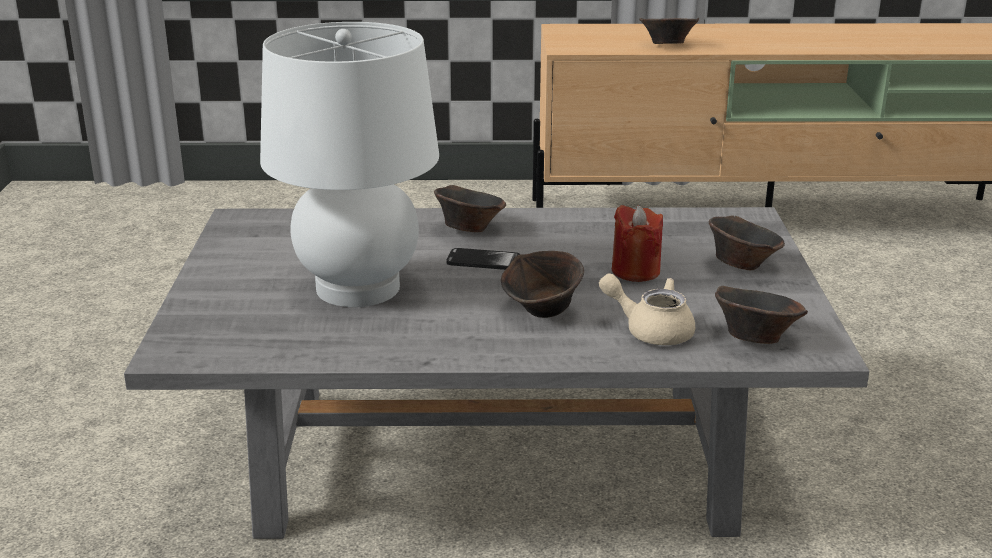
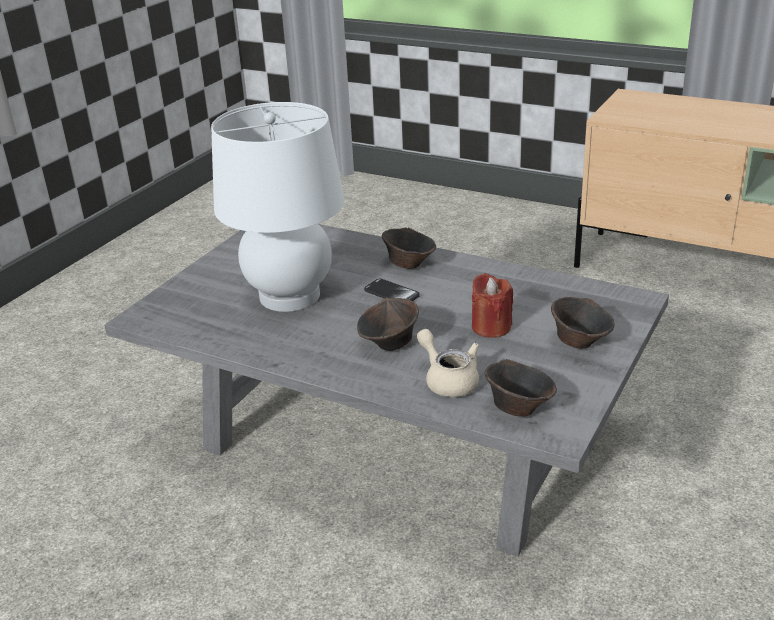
camera: 30 degrees right, 5 degrees up
(666, 45) = (700, 124): brown bowl -> none

